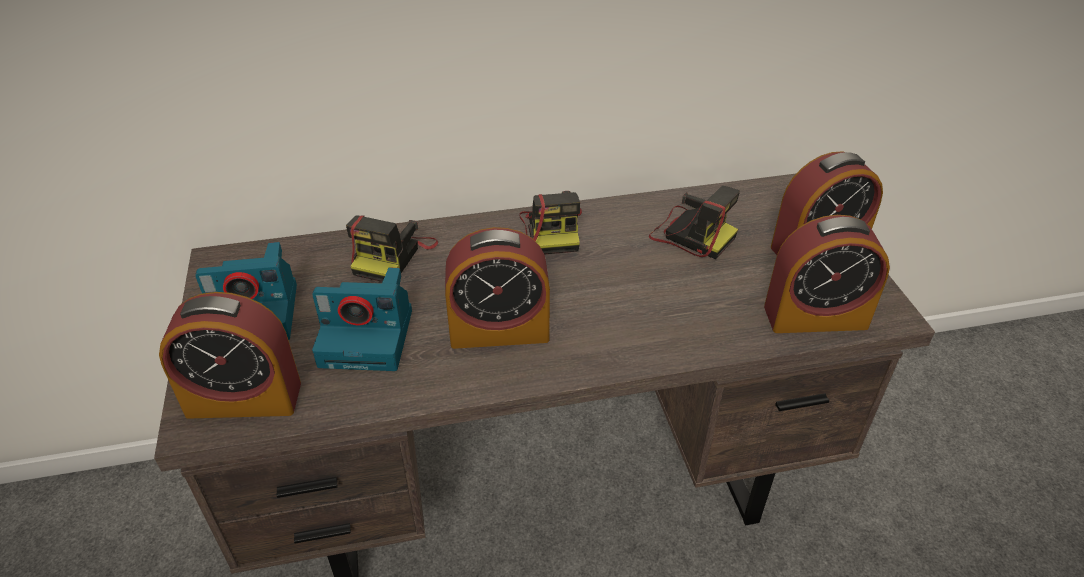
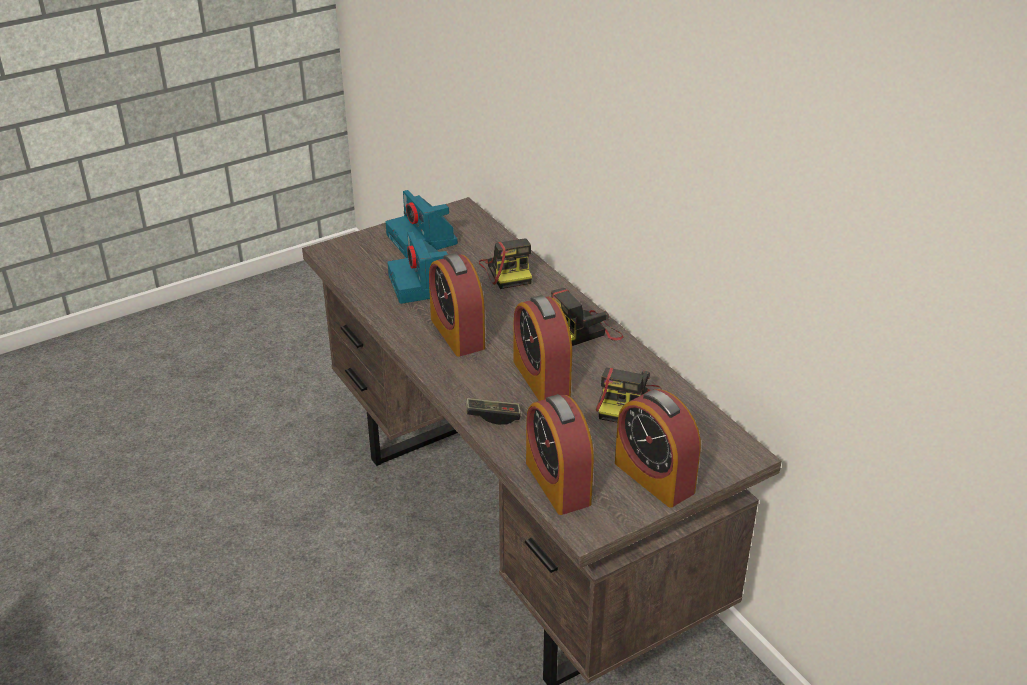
camera: 70 degrees right, 5 degrees down
(244, 399) = (353, 259): alarm clock -> alarm clock (541, 378)
(393, 256) = (507, 271): camera -> camera turned 105 degrees counterclockwise
(682, 339) = (493, 416): none -> game controller

